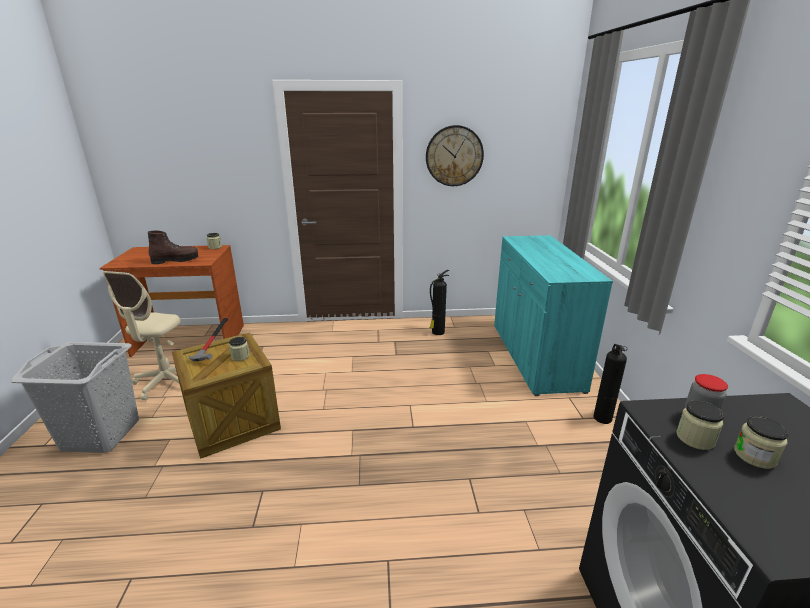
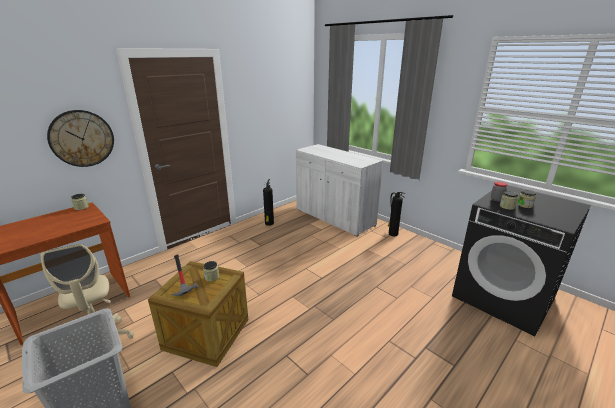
camera: 40 degrees left, 0 degrees up
(176, 260) = (62, 228): brown boot -> none
(454, 156) = (256, 101): wall clock -> wall clock (82, 138)
(535, 356) = (334, 217): turquoise cabinet -> white cabinet

